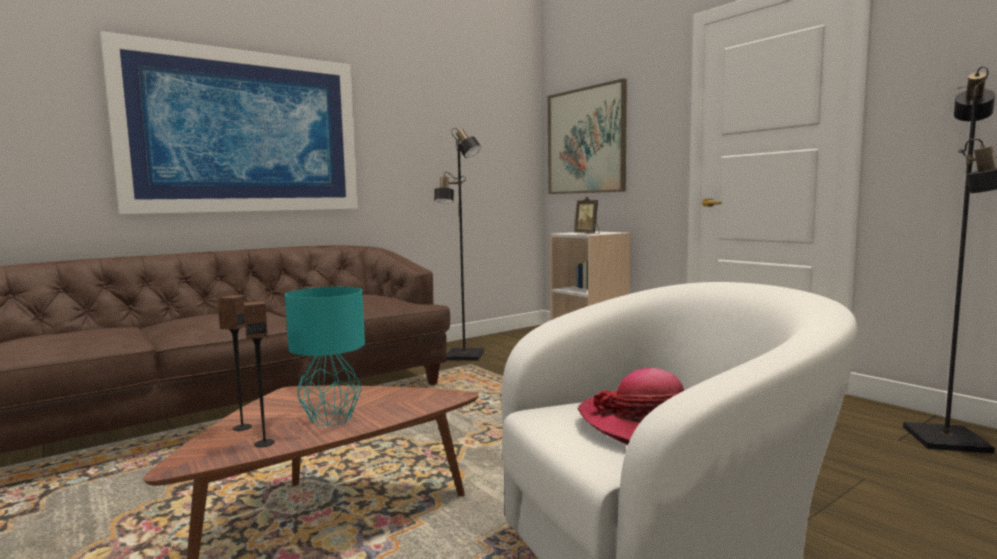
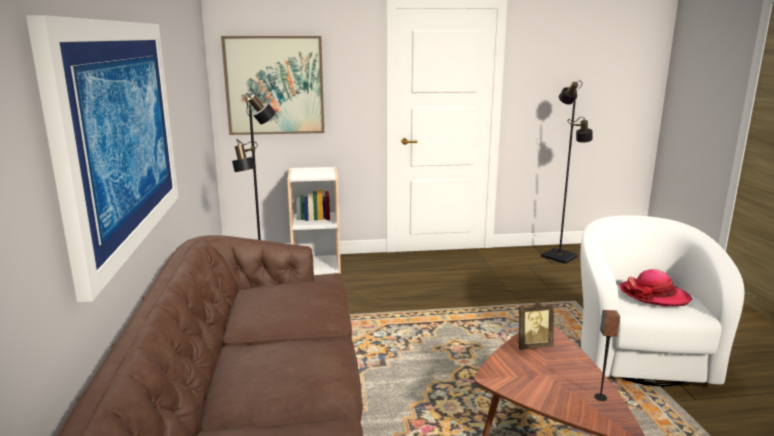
camera: 60 degrees left, 10 degrees up
(242, 427) = (565, 403): speaker -> none
(330, 419) = (567, 371): turquoise table lamp -> none
(587, 234) = (324, 175): picture frame -> picture frame (532, 345)

